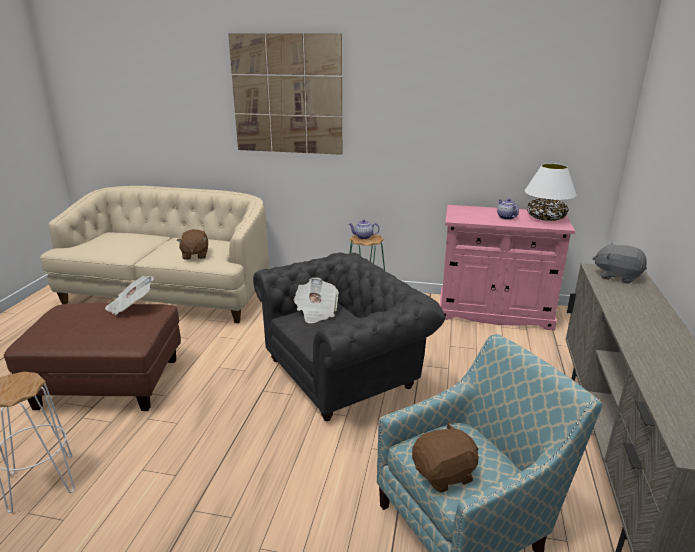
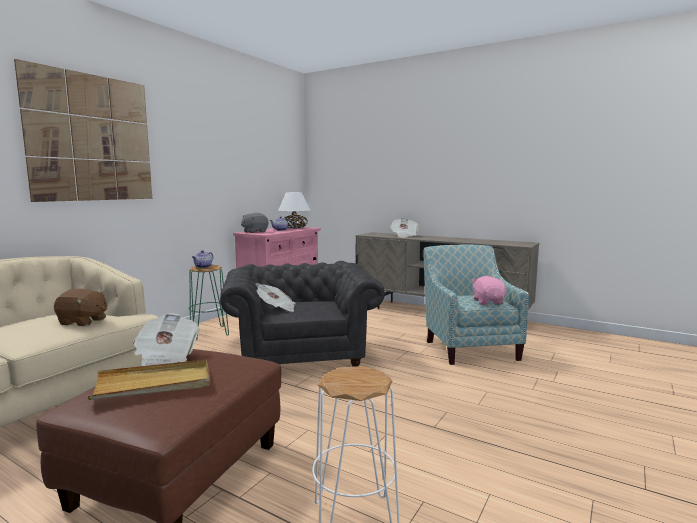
camera: 70 degrees left, 15 degrees down
(82, 318) = (154, 384): none -> beige tray
(444, 474) = (488, 302): brown plush toy -> pink plush toy
(617, 276) = (377, 234): grey plush toy -> grey plush toy (254, 232)
(635, 299) = (404, 236): none -> newspaper

